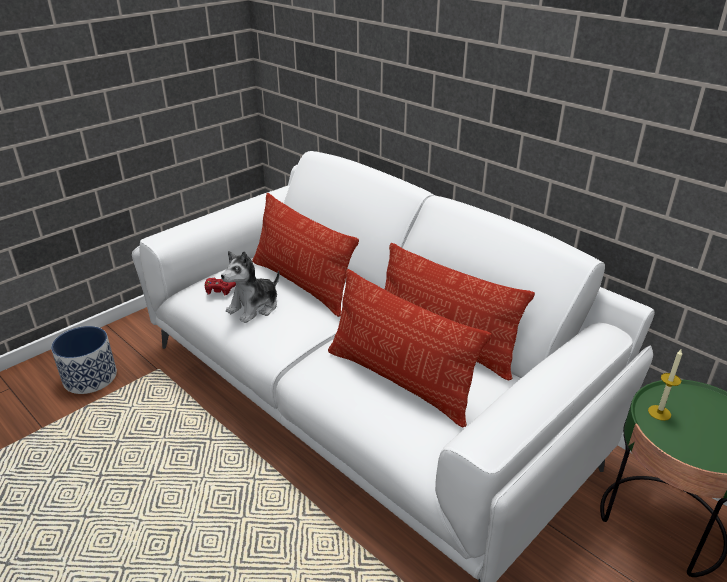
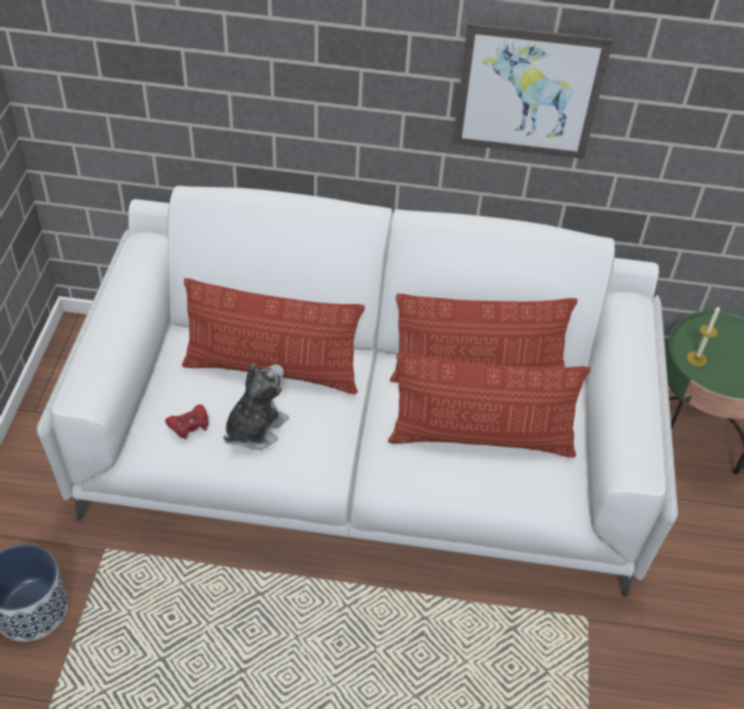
camera: 40 degrees left, 15 degrees up
(254, 307) = (254, 428): plush toy -> plush toy turned 150 degrees counterclockwise
(549, 102) = (528, 92): none -> picture

